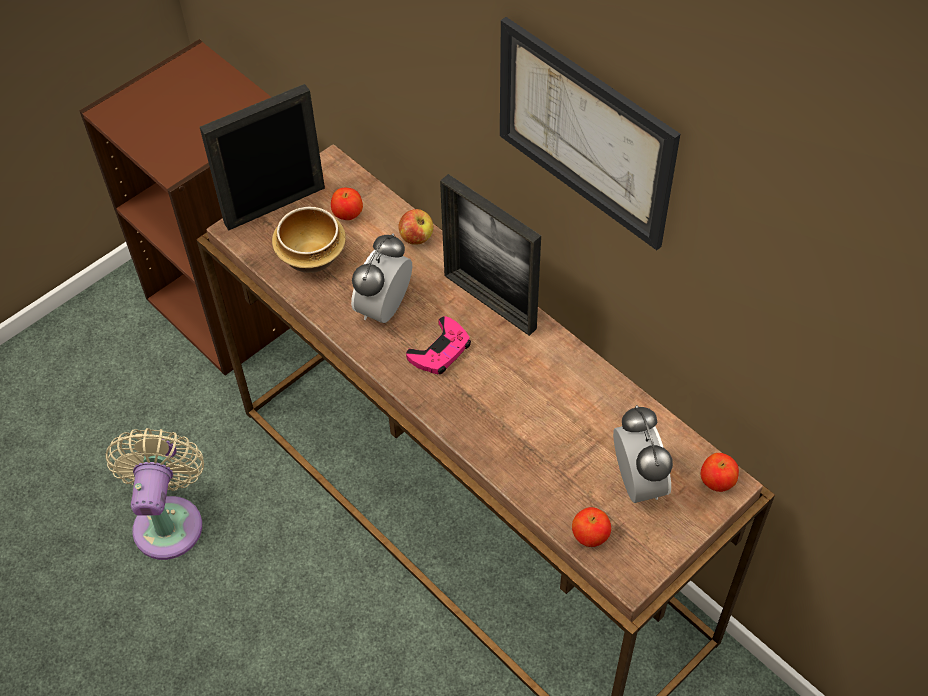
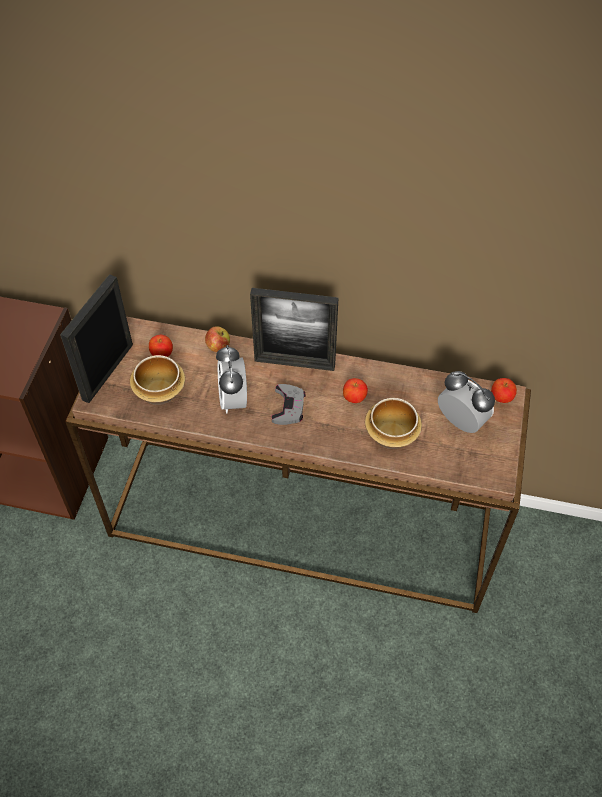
camera: 35 degrees left, 0 degrees up
(169, 520) = (106, 633): beige fan -> none
(440, 350) = (288, 407): pink game controller -> grey game controller
(536, 448) = (391, 434): none -> bowl
(585, 132) = (351, 216): picture -> none
(590, 536) = (460, 466): apple -> apple (354, 398)

